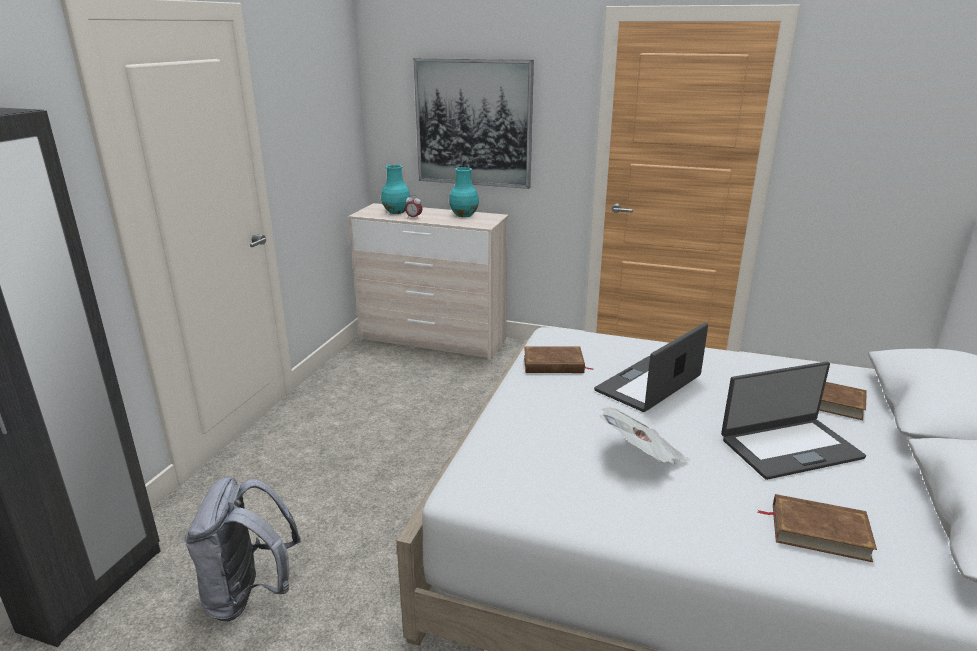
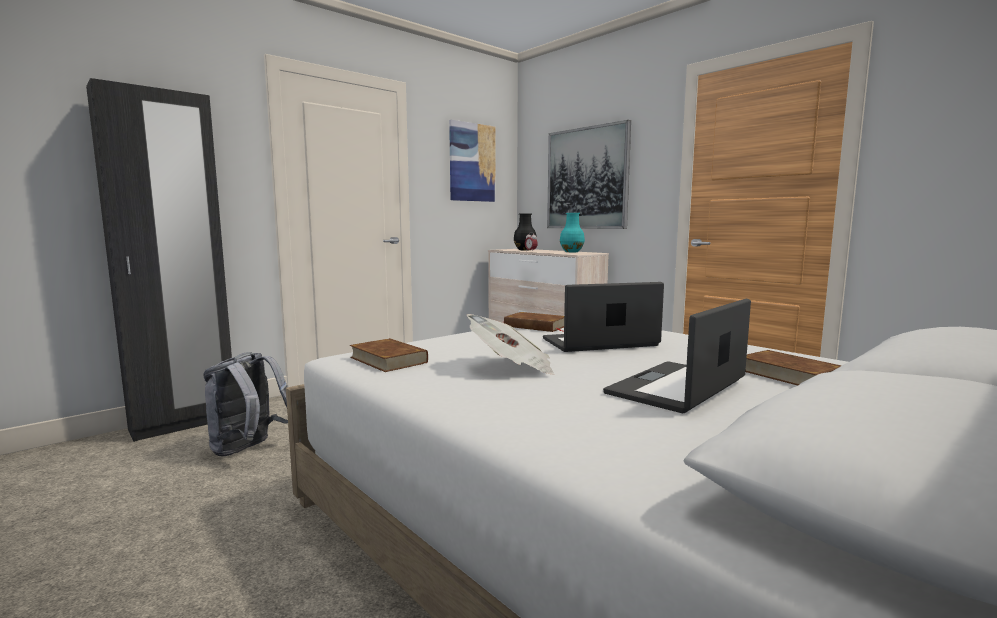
camera: 30 degrees right, 15 degrees down
(319, 103) = (472, 162): none -> picture
(396, 212) = (525, 250): turquoise vase -> black vase
(789, 447) = (678, 387): laptop -> laptop turned 120 degrees clockwise
(819, 531) = (602, 431): brown book -> brown book (388, 360)

